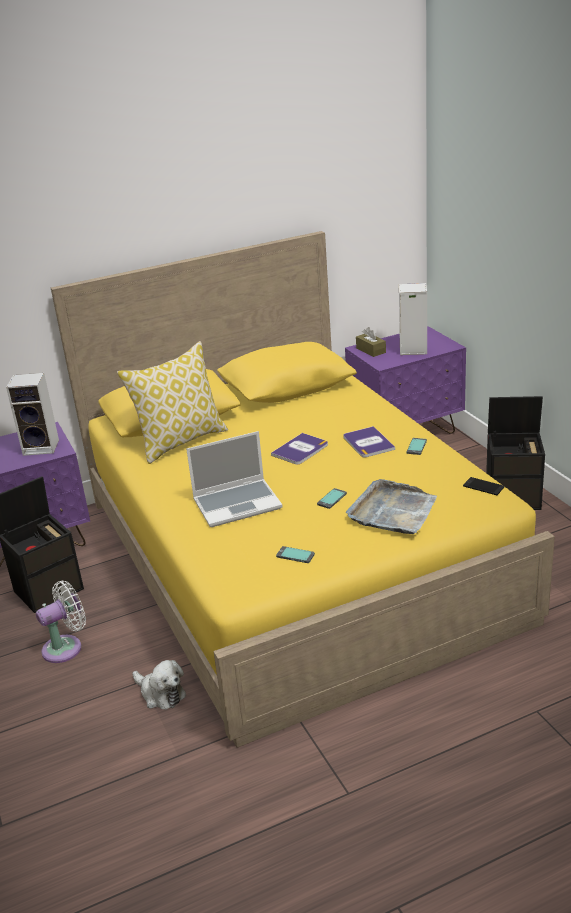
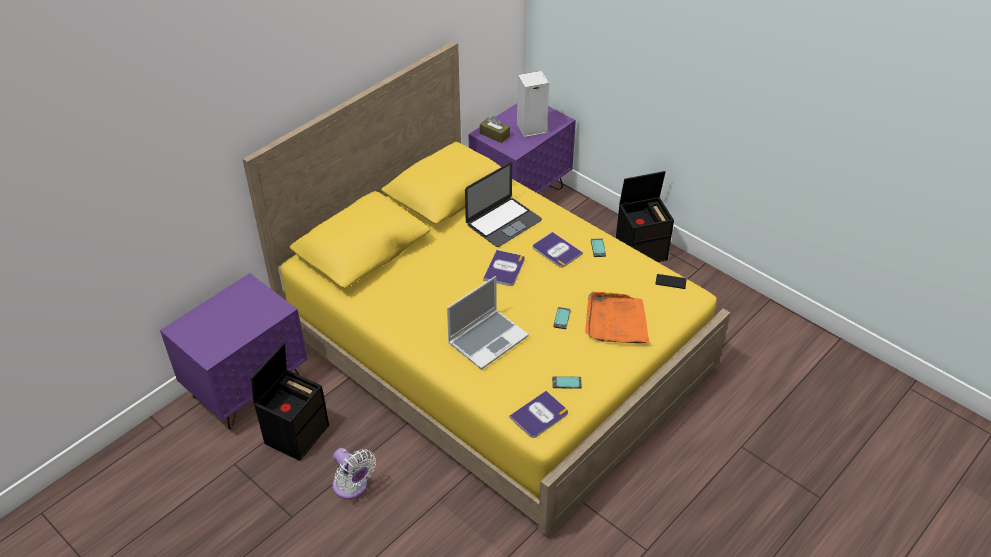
camera: 25 degrees left, 15 degrees up
(42, 447) = (259, 307): speaker -> none
(66, 647) = (352, 487): white fan -> white fan turned 105 degrees clockwise
(160, 694) = (461, 508): plush toy -> none
(181, 441) = (392, 278): pillow -> none
(242, 578) = (539, 415): none -> book
(328, 414) = (503, 222): none -> laptop
(392, 511) = (616, 321): grey tray -> orange tray

